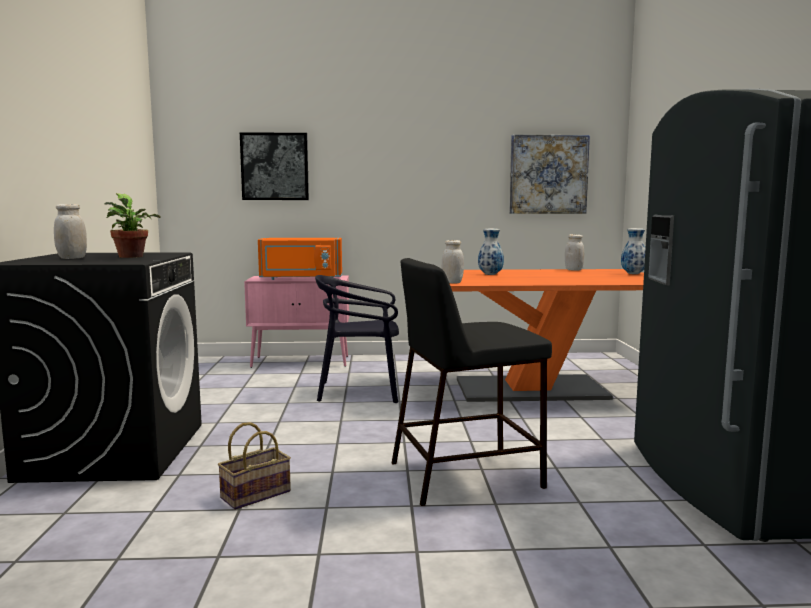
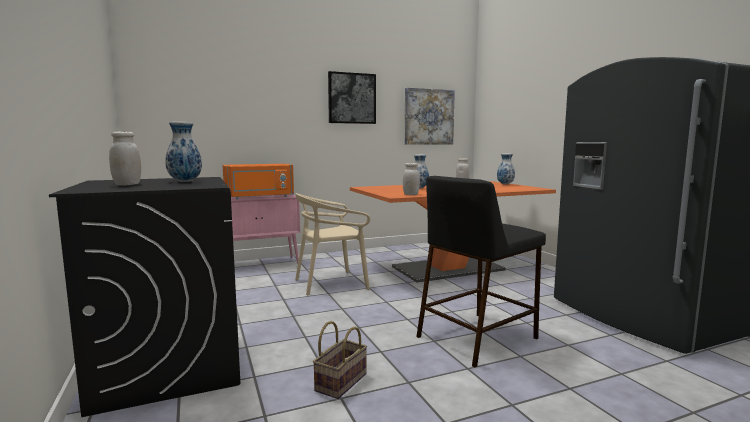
camera: 20 degrees left, 0 degrees up
(132, 257) = (185, 182): potted plant -> vase
(275, 166) = (228, 106): picture -> picture (351, 98)
(360, 391) = (331, 283): black chair -> beige chair

